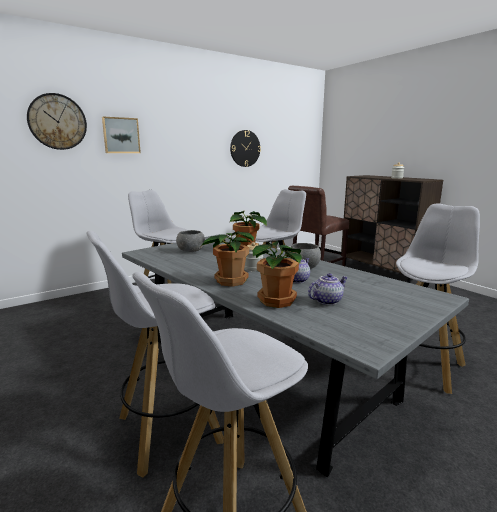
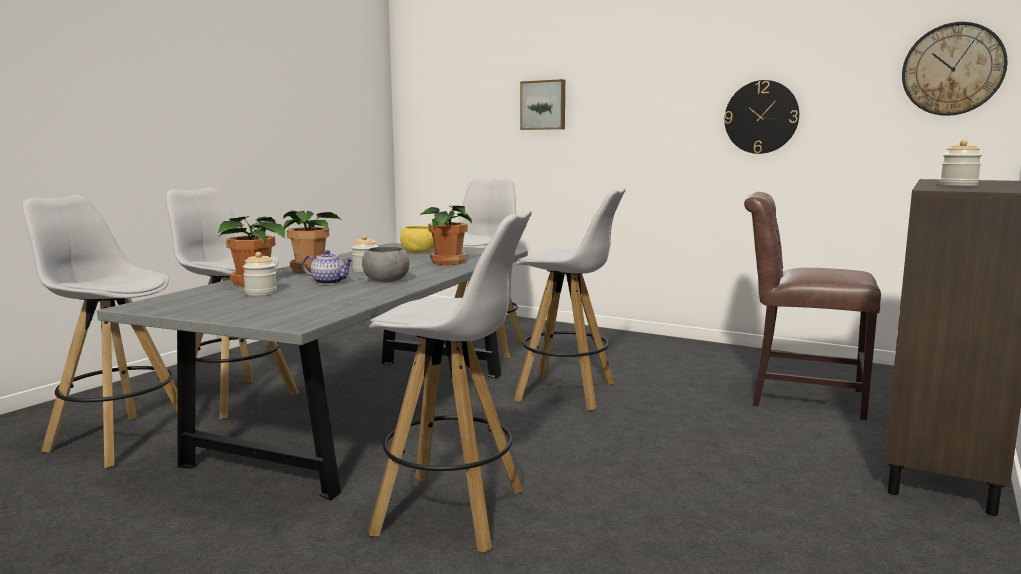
camera: 65 degrees right, 5 degrees down
(57, 122) = (477, 93): wall clock -> wall clock (952, 69)
(191, 251) = (419, 252): grey bowl -> yellow bowl
(327, 301) = (261, 293): teapot -> jar

